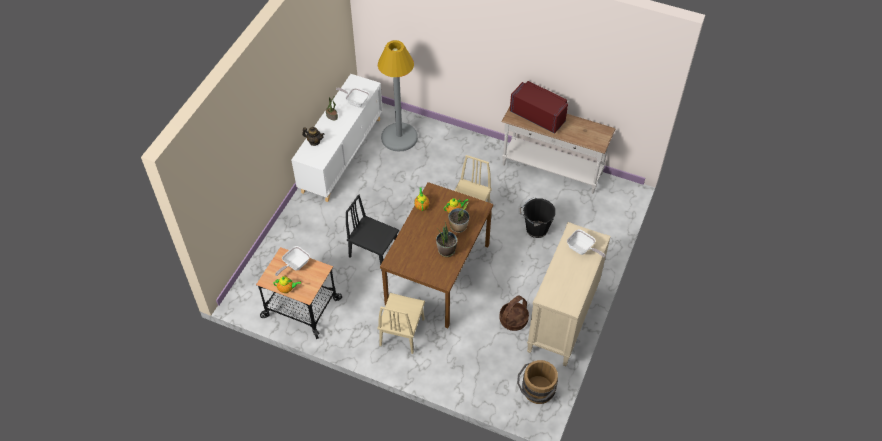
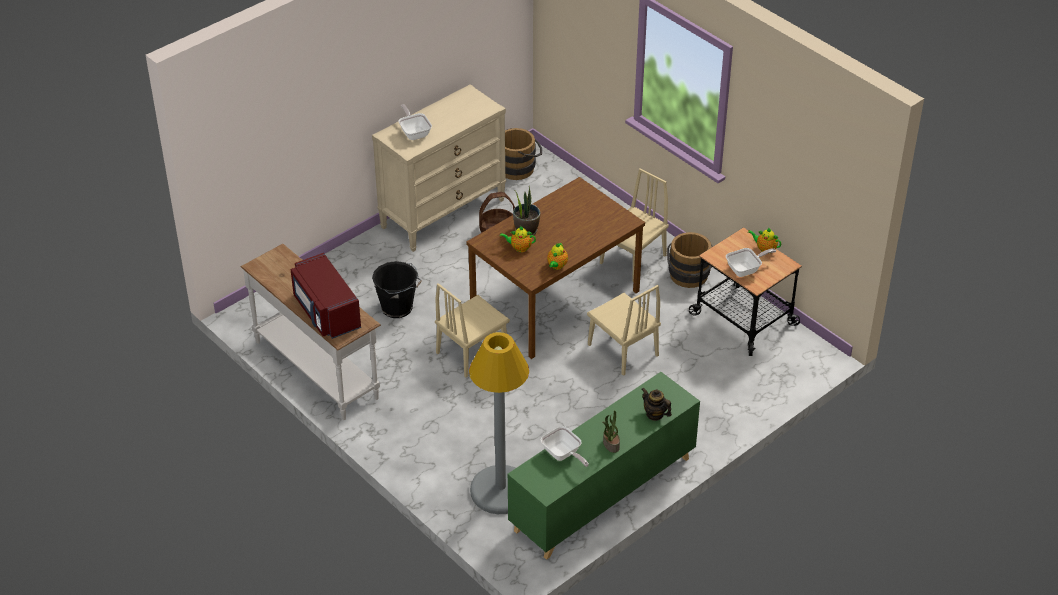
camera: 155 degrees left, 10 degrees down
(342, 154) = (602, 494): white cabinet -> green cabinet
(354, 330) = (689, 278): none -> brown bucket
(374, 252) = (622, 350): black chair -> beige chair
(446, 250) = (557, 212): potted plant -> none

